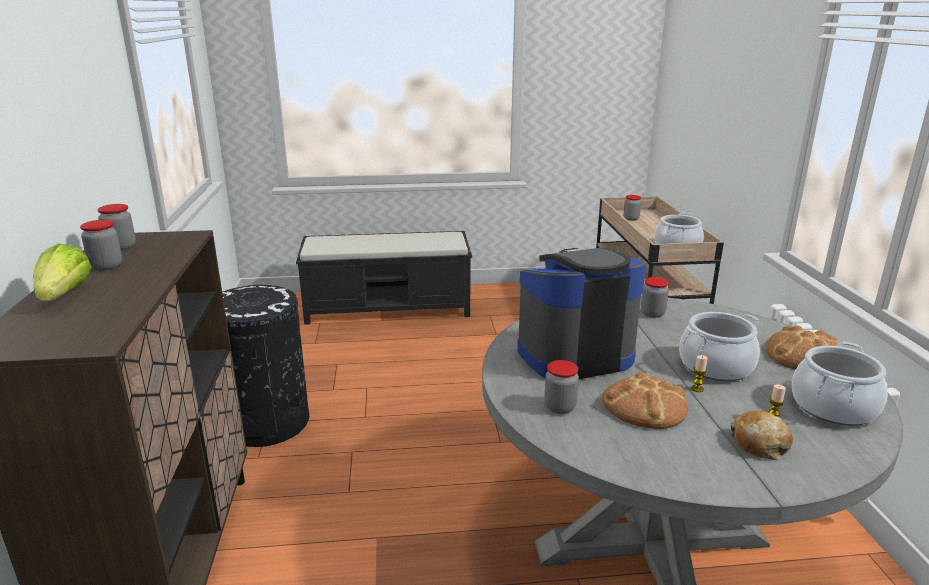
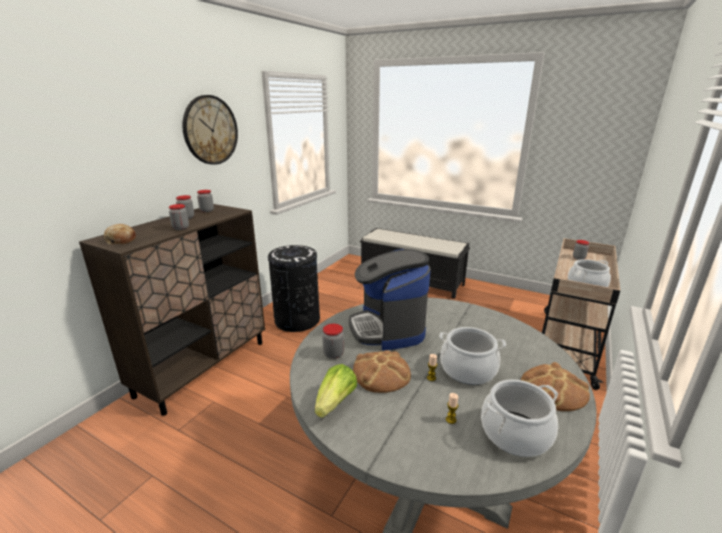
camera: 35 degrees right, 0 degrees up
(65, 295) = (153, 226): lettuce -> lettuce (335, 402)
(71, 82) = (210, 130): none -> wall clock
(574, 354) = (387, 328): coffee machine -> coffee machine turned 120 degrees counterclockwise
(652, 313) = (478, 322): jar -> jar (181, 228)
(759, 443) = (416, 429): bread -> bread (121, 240)

